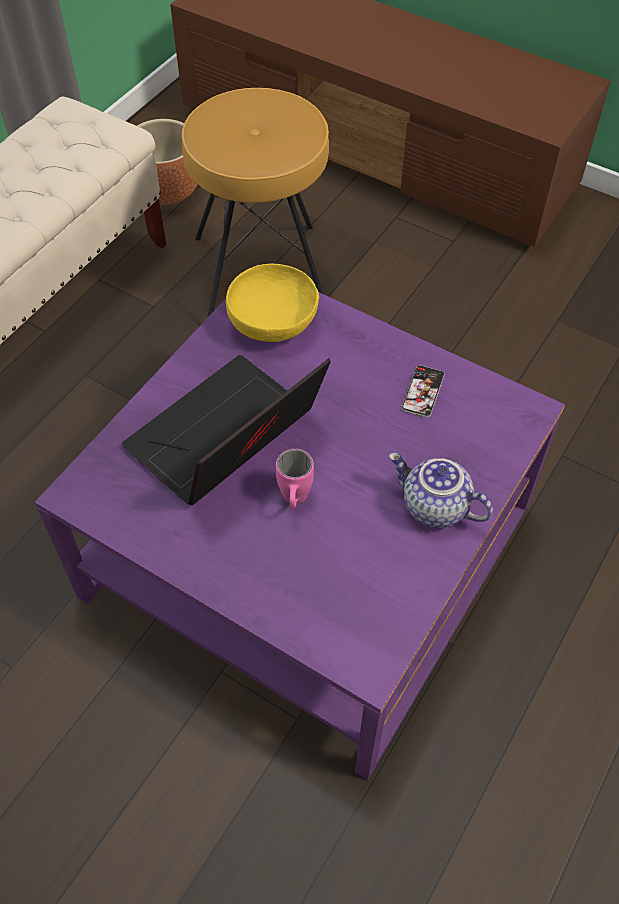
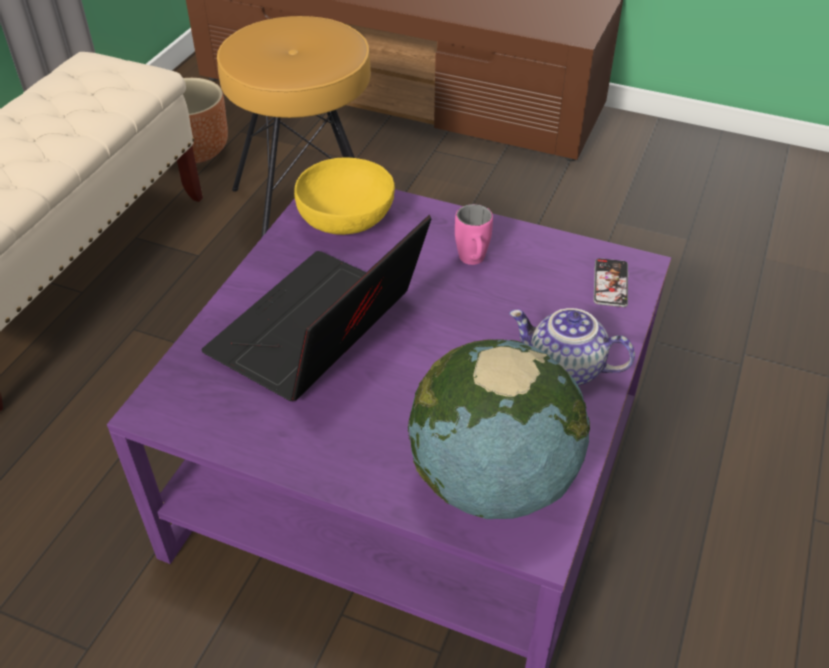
camera: 10 degrees left, 10 degrees down
(294, 500) = (410, 382): pink mug -> pink mug (473, 262)
(343, 606) = (492, 481): none -> globe
(423, 392) = (521, 263): phone -> phone (610, 283)

